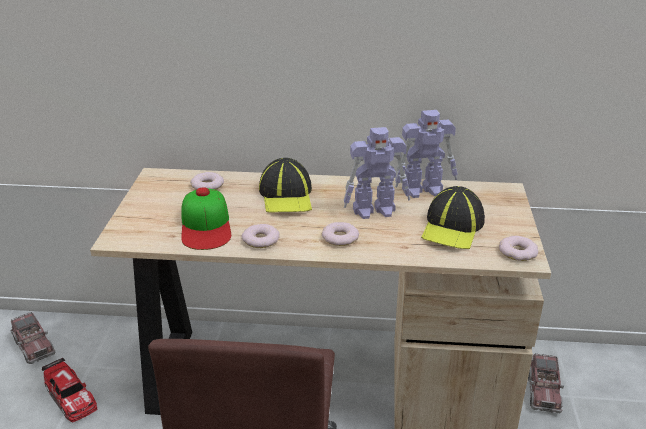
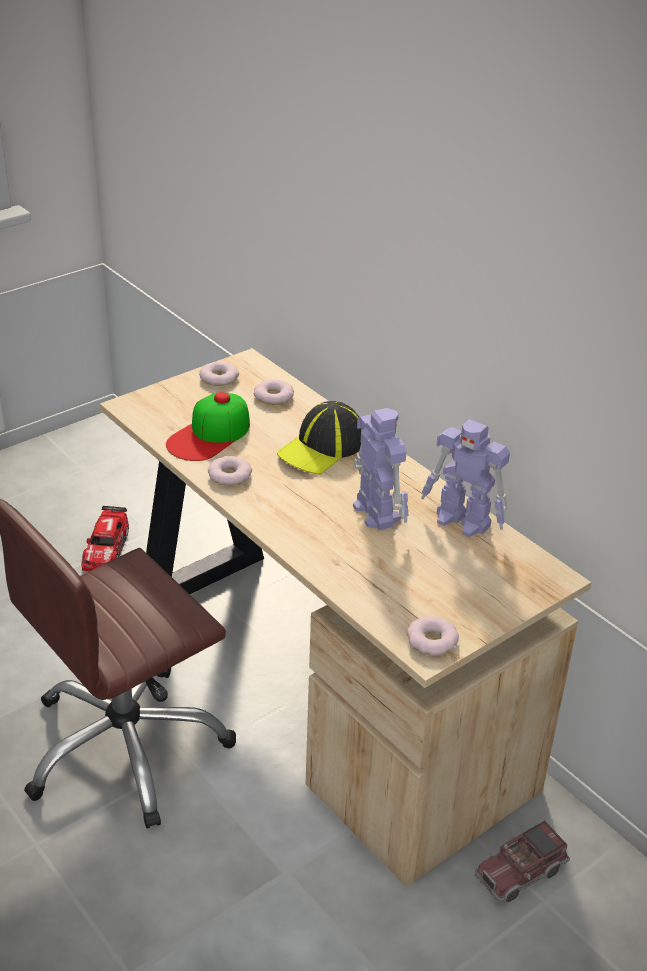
camera: 45 degrees right, 5 degrees up
(34, 346) = (131, 485): toy truck -> none
(340, 237) = (296, 516): donut -> donut (219, 378)
(375, 210) = (376, 511): toy robot -> toy robot turned 150 degrees counterclockwise
(452, 227) = (417, 575): cap -> none

